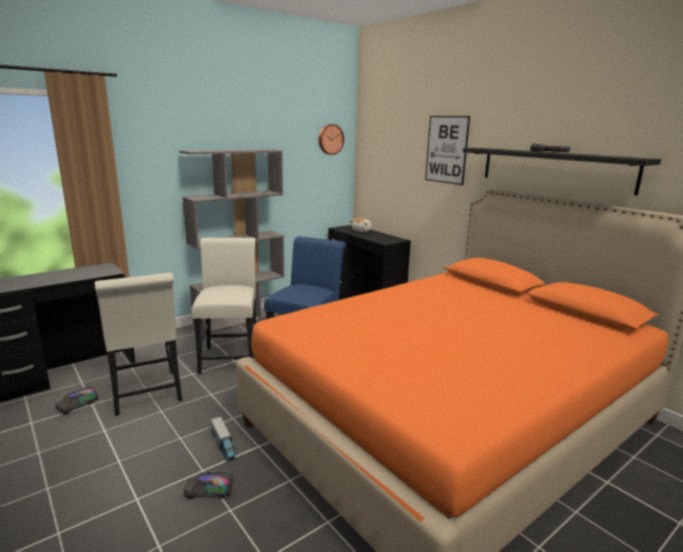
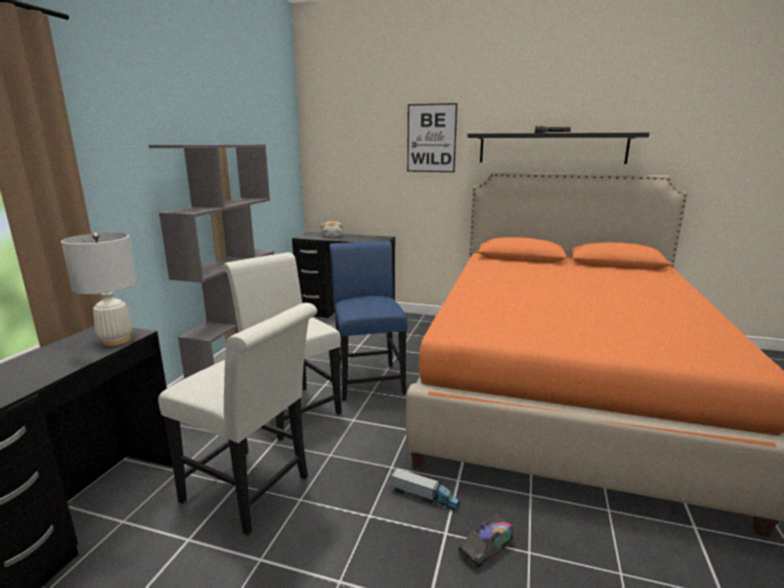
camera: 35 degrees left, 0 degrees up
(78, 406) = (168, 552): toy truck -> none
(99, 273) = (116, 340): none -> white table lamp
(330, 139) = (282, 133): wall clock -> none

